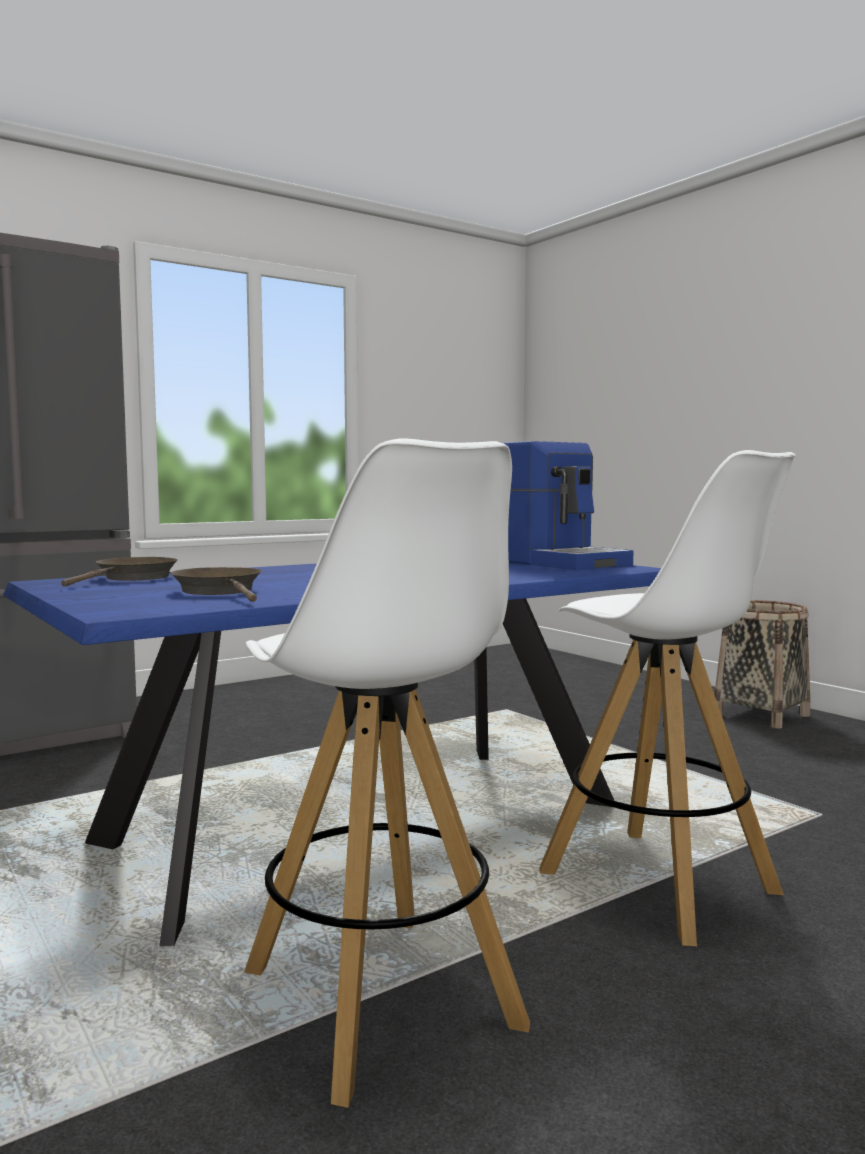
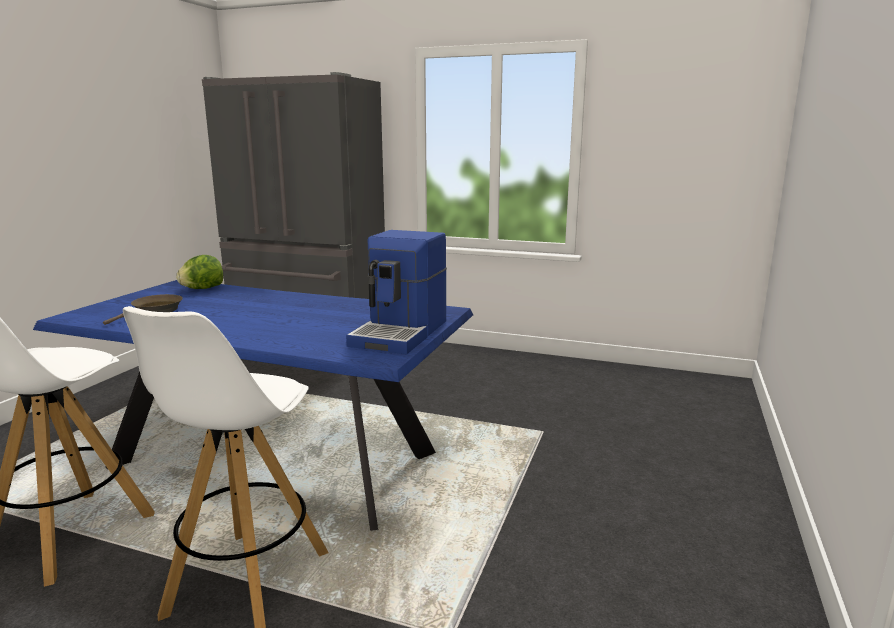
camera: 55 degrees right, 10 degrees up
(132, 578) = (202, 289): brown frying pan -> lettuce
(761, 715) = (727, 547): basket -> none

